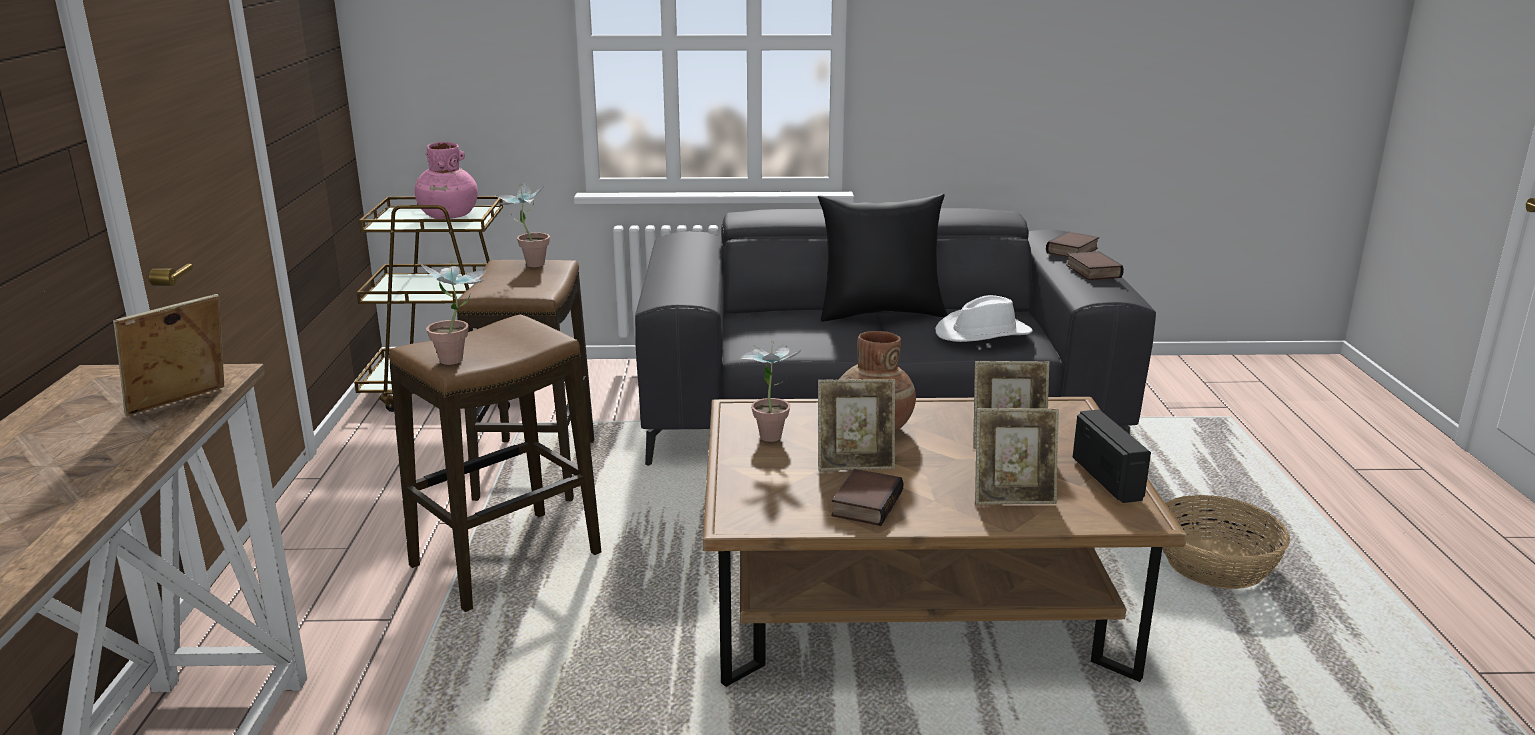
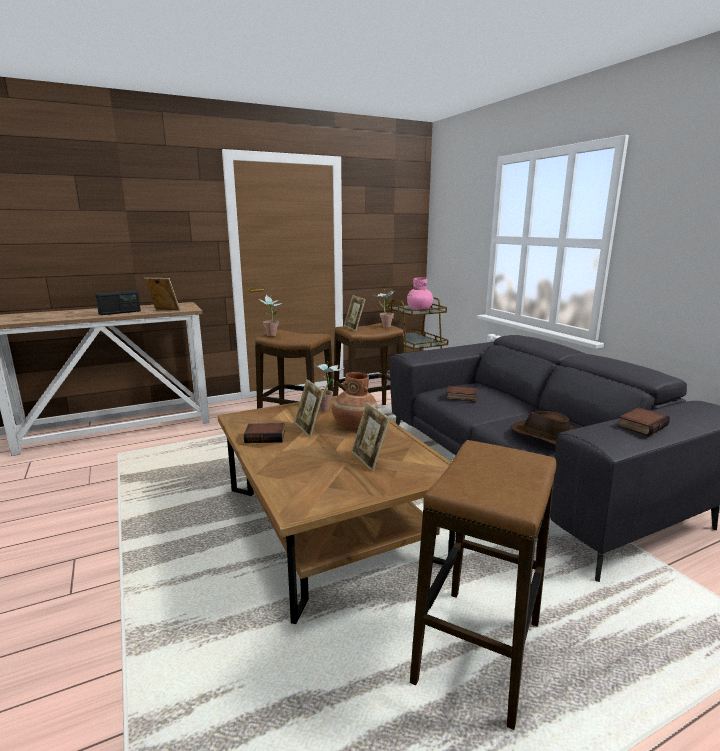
camera: 65 degrees right, 5 degrees down
(880, 313) = (533, 408): black pillow -> none
(983, 333) = (545, 436): white hat -> brown hat
(1013, 497) = (298, 469): picture frame -> picture frame (354, 328)
(1073, 251) = (677, 415): book -> book (461, 397)
(1108, 478) = (343, 494): radio -> radio (120, 312)
(1216, 564) = (478, 652): basket -> stool

